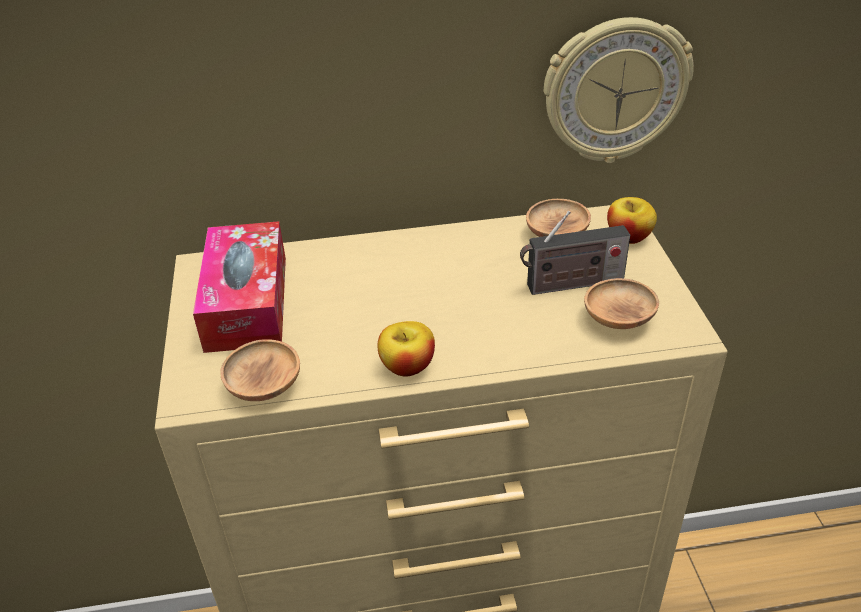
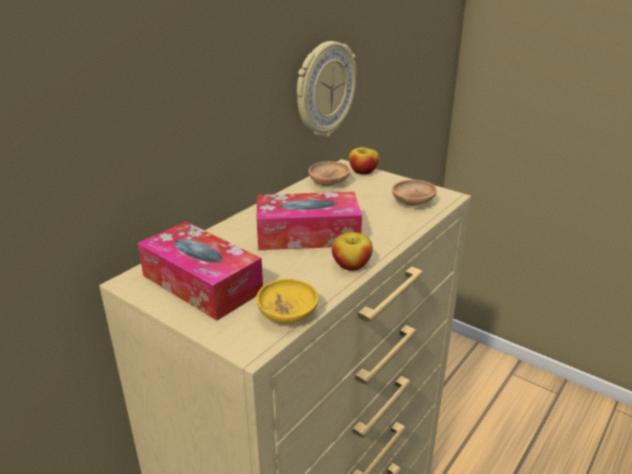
camera: 45 degrees left, 10 degrees down
(264, 386) = (288, 314): brown bowl -> yellow bowl
(423, 298) = (308, 235): none -> tissue box
(570, 284) = (370, 199): radio -> none

